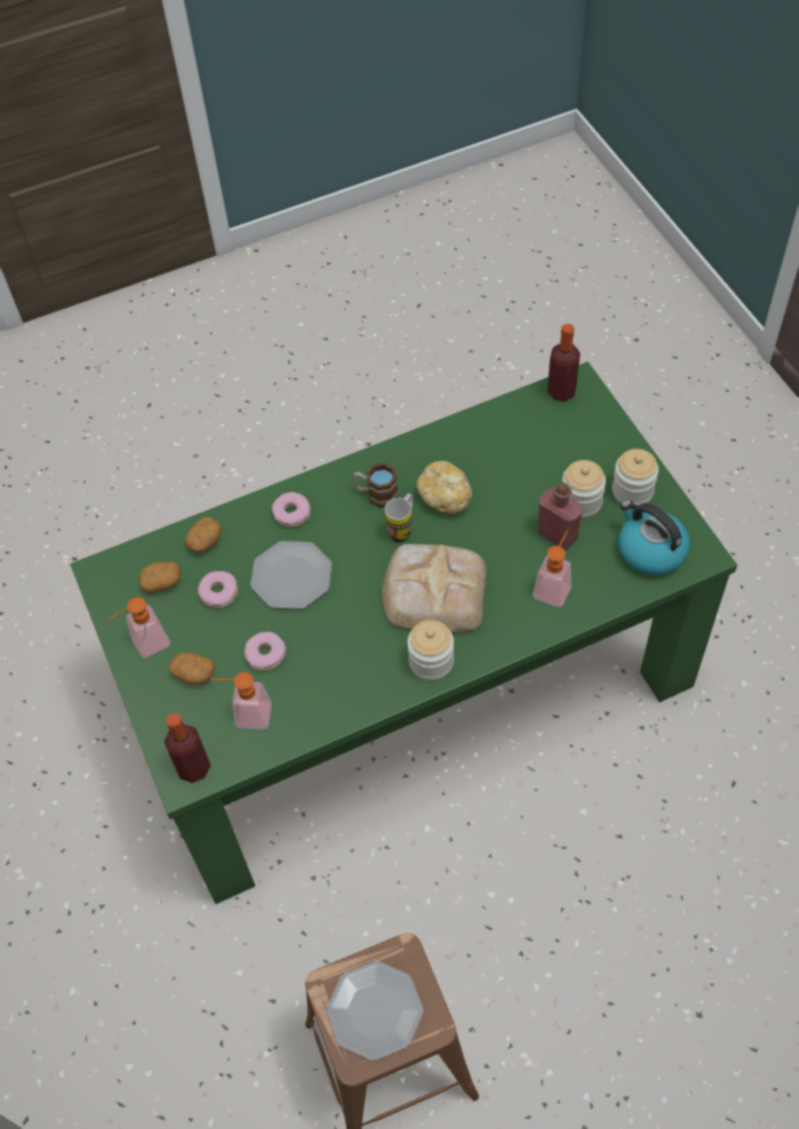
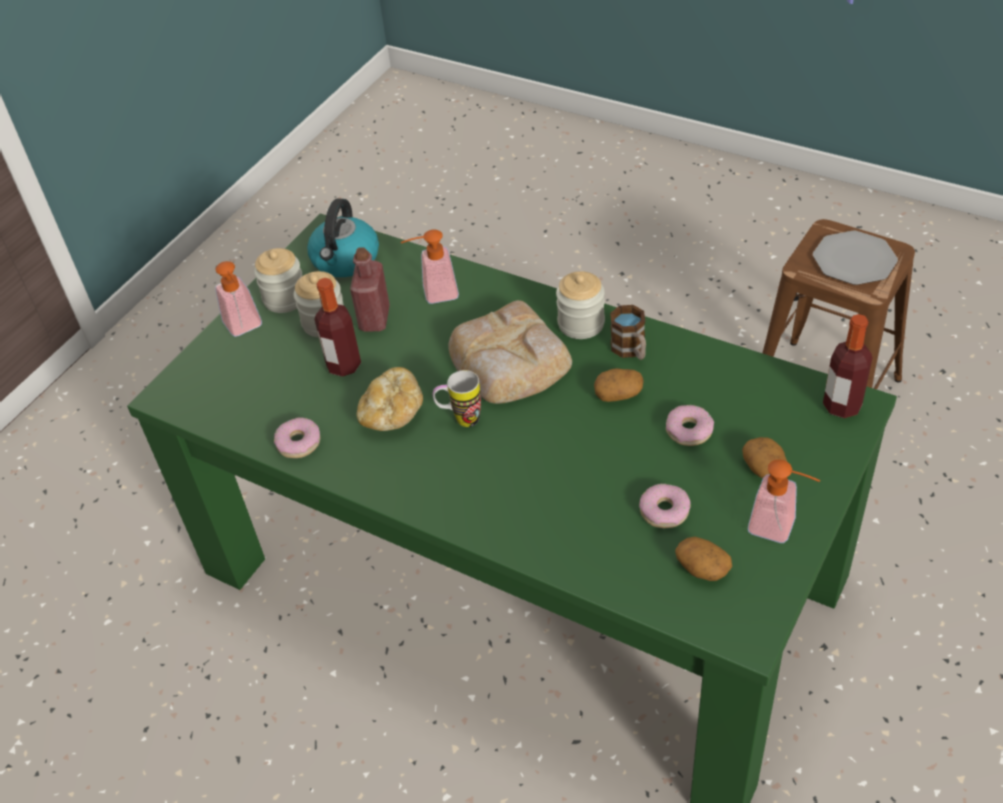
camera: 125 degrees left, 10 degrees down
(205, 541) = (619, 567): potato -> potato (618, 393)
(246, 715) = (758, 404): soap dispenser -> soap dispenser (245, 327)
(291, 576) = (590, 467): plate -> none
(292, 513) = (516, 517): donut -> donut (298, 443)
(376, 494) = (434, 465): mug -> mug (631, 350)
(561, 391) = (186, 402): bottle -> bottle (344, 365)

